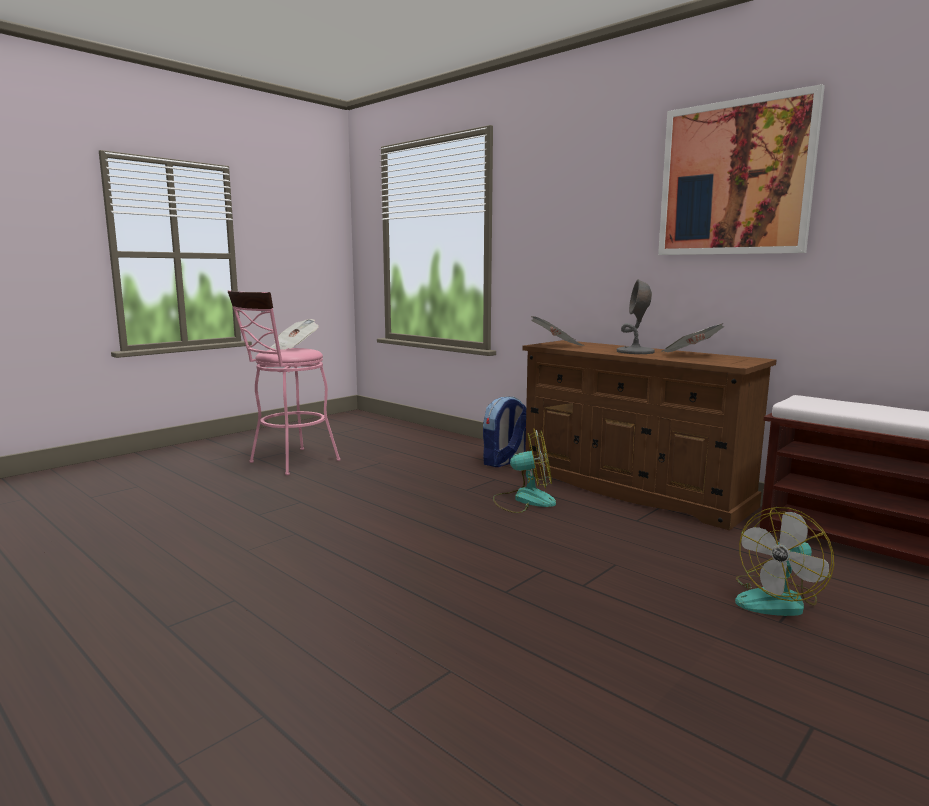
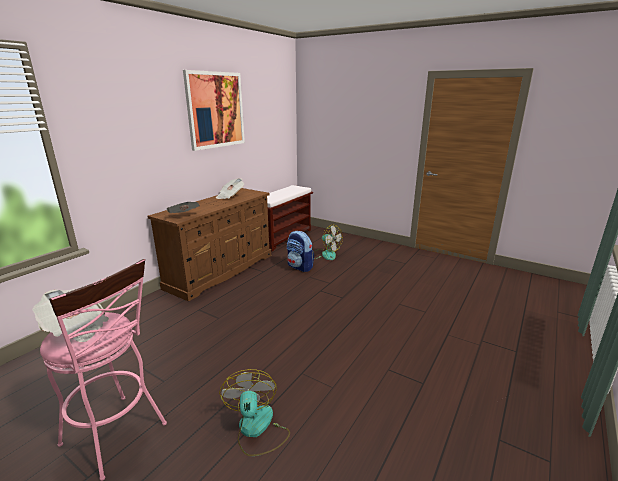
camera: 100 degrees left, 10 degrees up
(505, 462) = (161, 308): backpack -> backpack (300, 267)
(524, 500) = (237, 298): fan -> fan (257, 429)
(635, 351) = (215, 203): grey table lamp -> none

